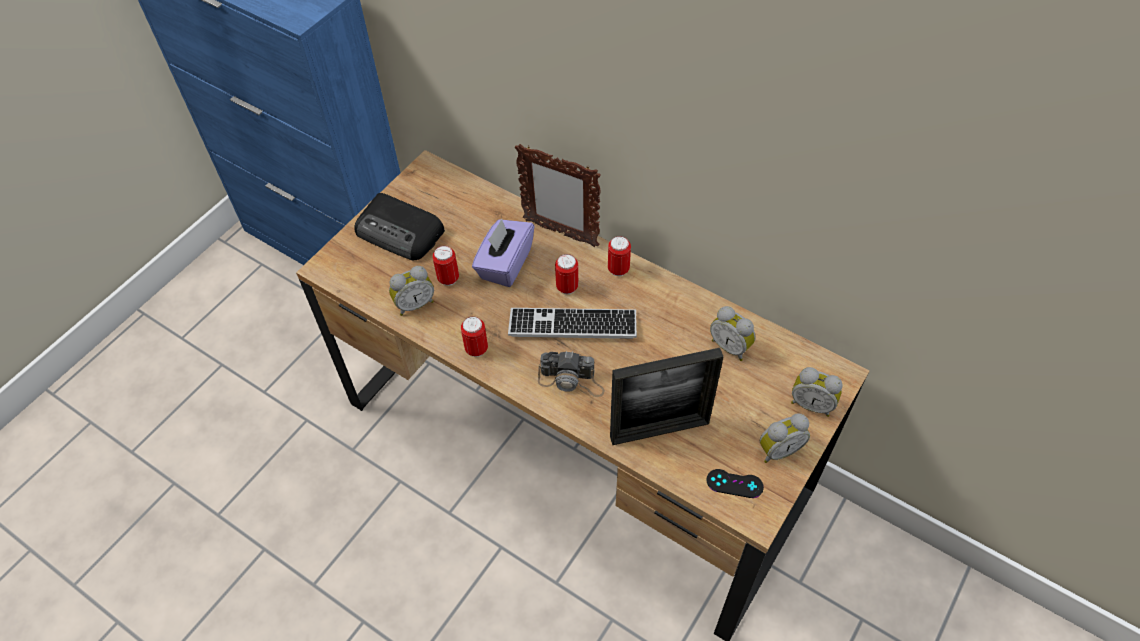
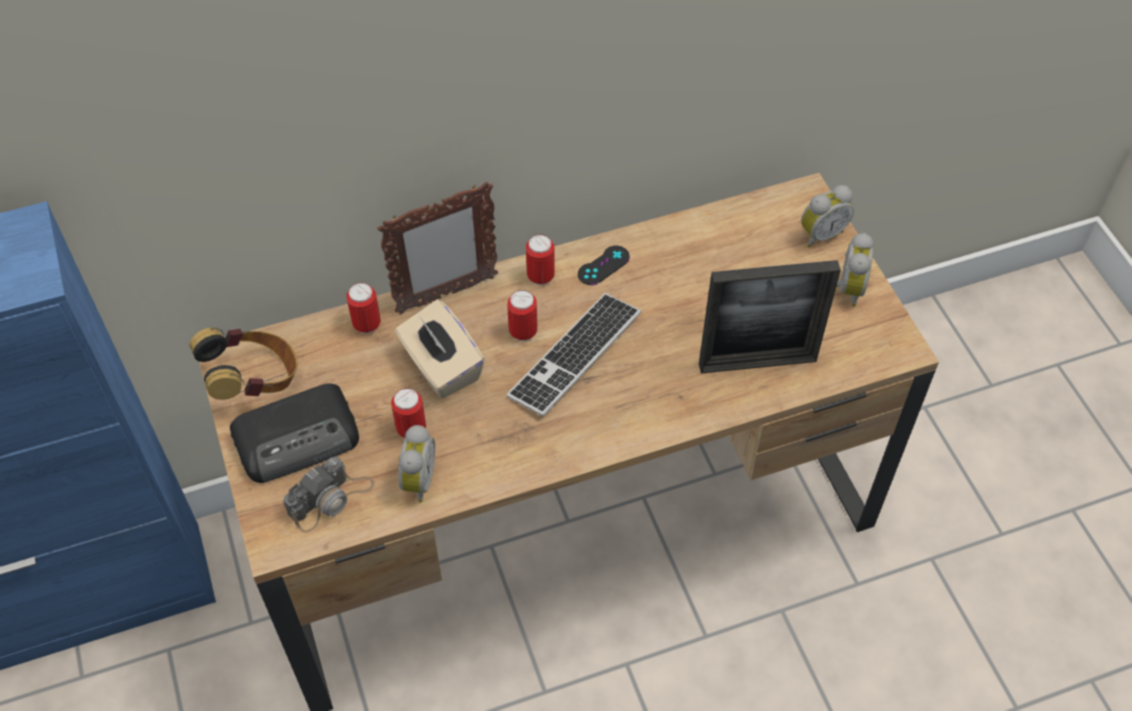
camera: 55 degrees left, 0 degrees up
(422, 189) = (254, 381): none -> headphones
(476, 349) = (530, 457): can -> can (367, 324)
(505, 264) = (441, 367): purple tissue box -> beige tissue box
(571, 380) = (641, 397): camera -> camera (331, 499)
(659, 430) = (757, 362): picture frame -> picture frame turned 60 degrees clockwise
(731, 346) = (710, 249): alarm clock -> none
(734, 483) = (858, 343): black game controller -> black game controller (603, 265)

